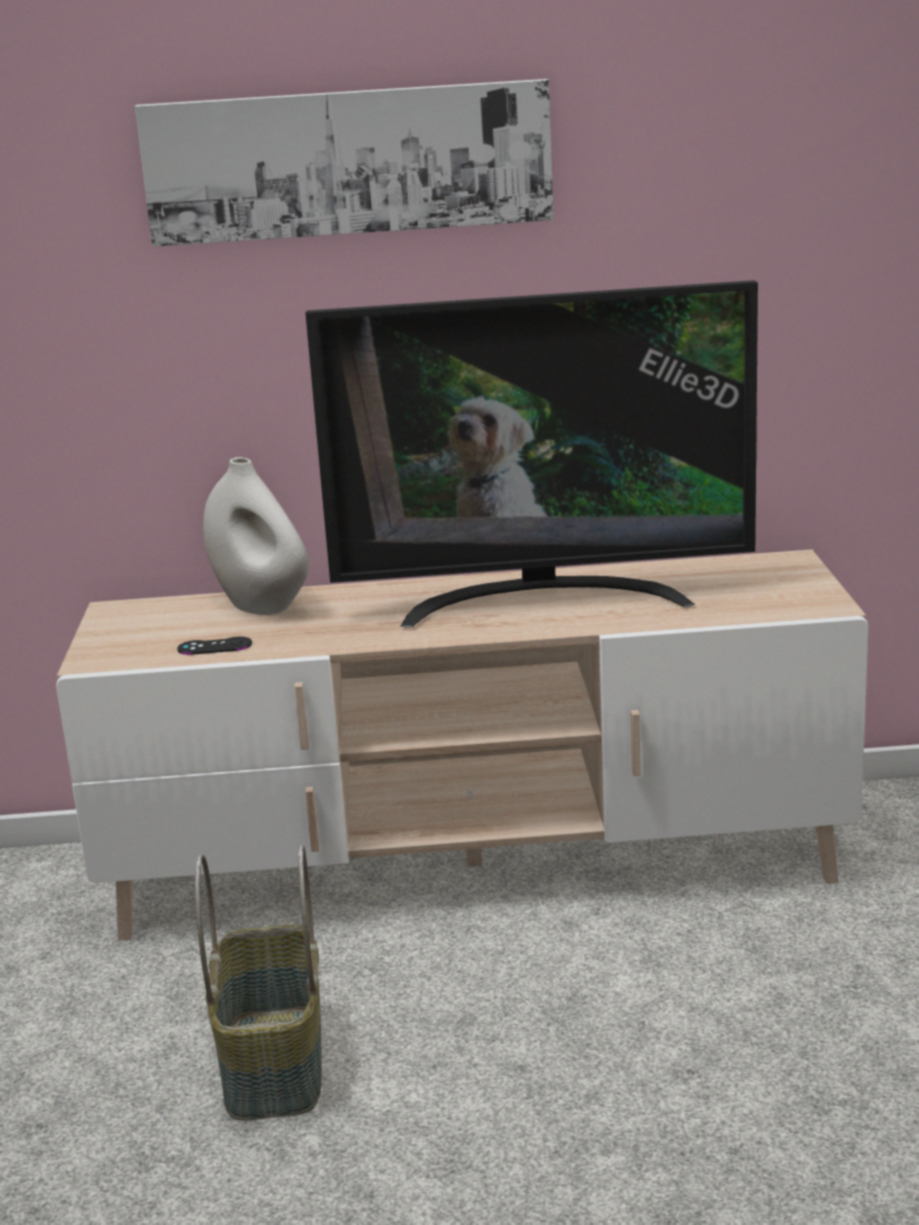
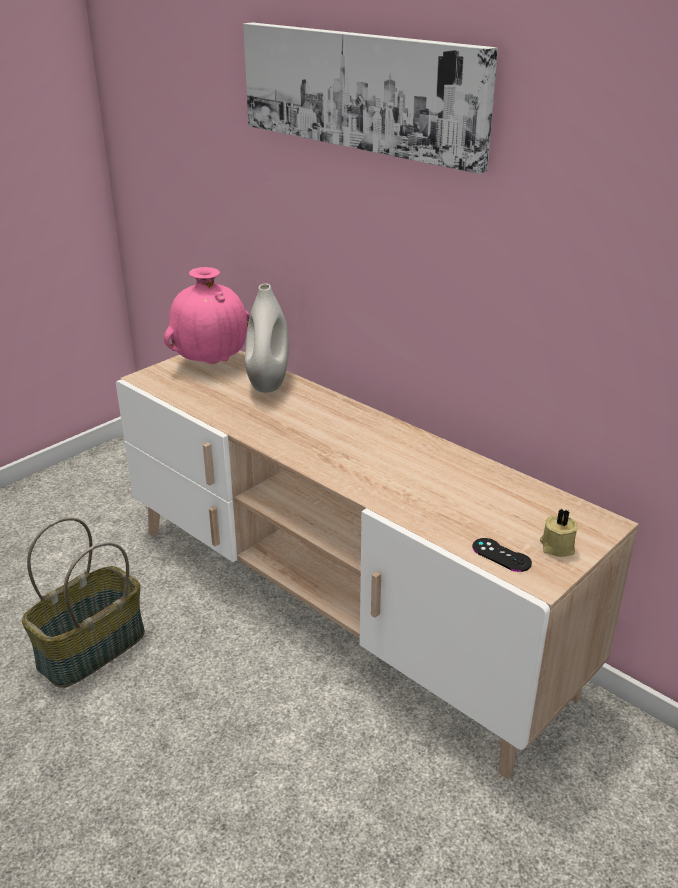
camera: 45 degrees right, 10 degrees up
(144, 618) = (212, 362): none -> pink vase
(214, 646) = (199, 398): black game controller -> black game controller (501, 555)
(542, 599) = (394, 461): television -> none
(794, 585) = (556, 547): none -> beige candle

